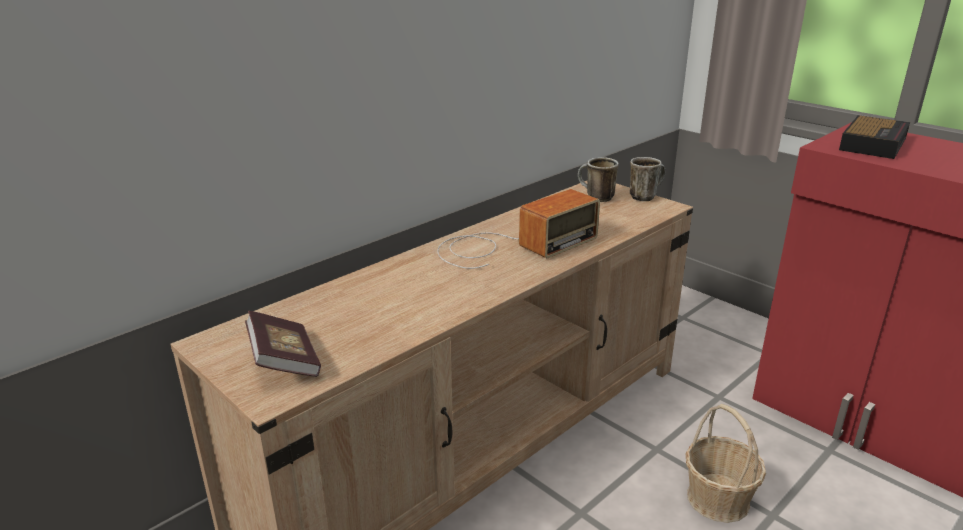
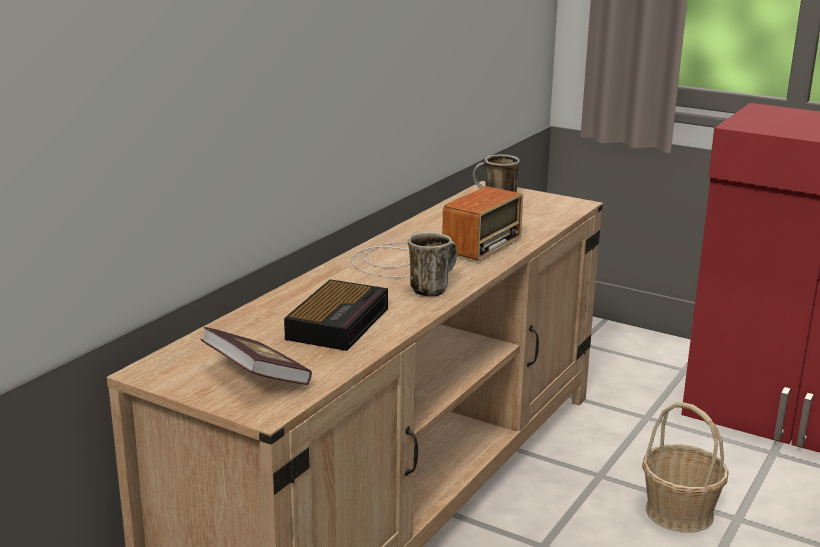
camera: 15 degrees left, 5 degrees down
(645, 196) = (547, 196): mug -> mug (432, 288)
(873, 143) = (780, 120): alarm clock -> alarm clock (339, 322)

